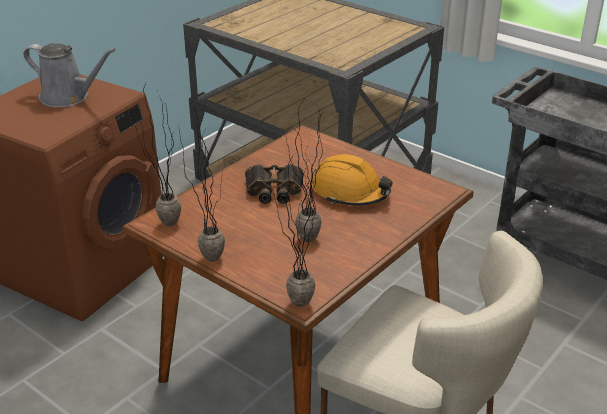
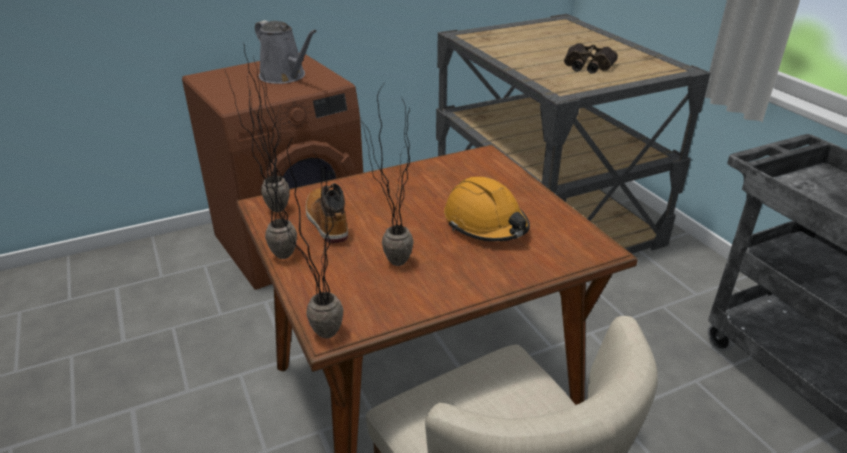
camera: 25 degrees right, 0 degrees up
(222, 223) = (326, 222): none -> boot
(274, 190) = (406, 202): binoculars -> binoculars (587, 65)

